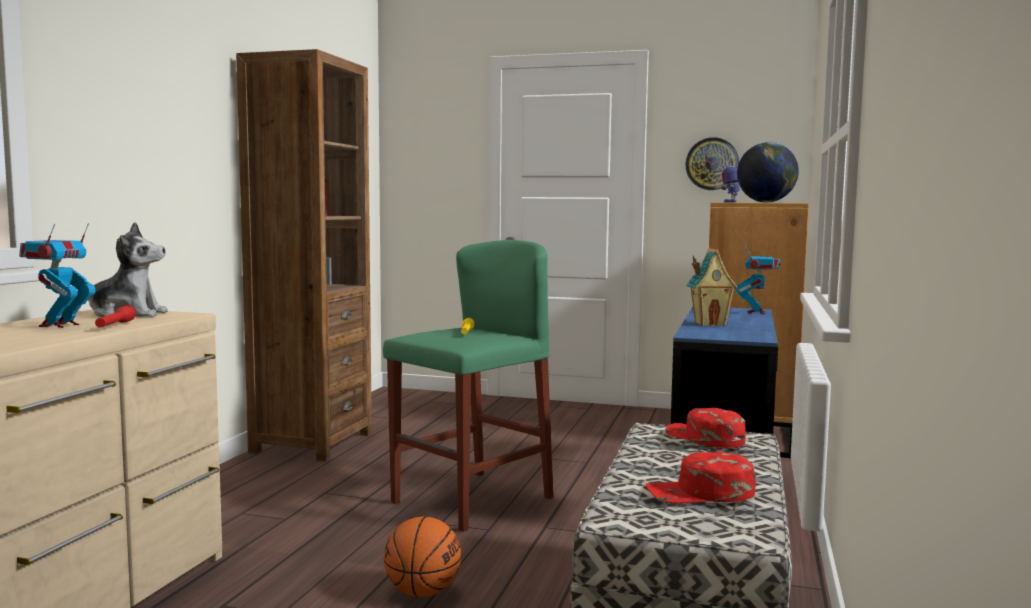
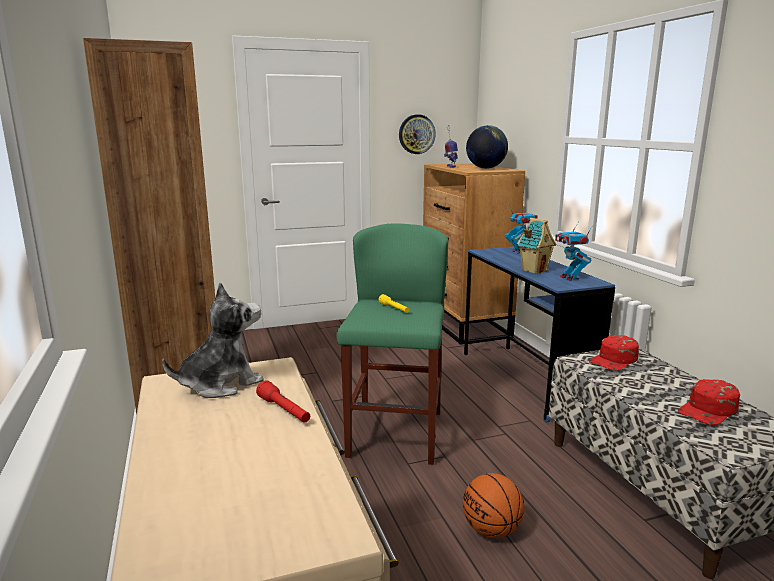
camera: 35 degrees left, 10 degrees up
(60, 325) = (224, 429): toy robot -> toy robot (570, 278)
(704, 438) = (614, 360): red cap -> red cap turned 60 degrees counterclockwise

